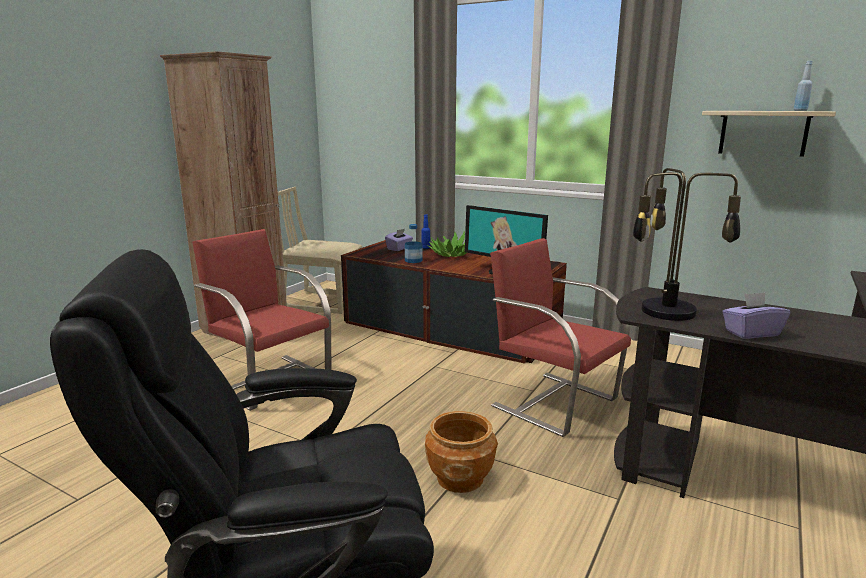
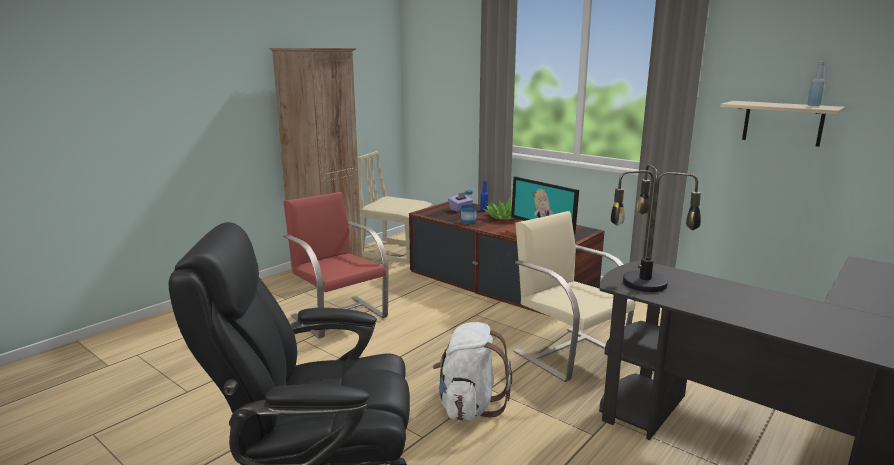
camera: 10 degrees right, 0 degrees up
(460, 478) = (469, 405): brown planter -> white backpack
(553, 401) = (568, 352): red chair -> beige chair
(751, 333) = (703, 306): purple tissue box -> none

